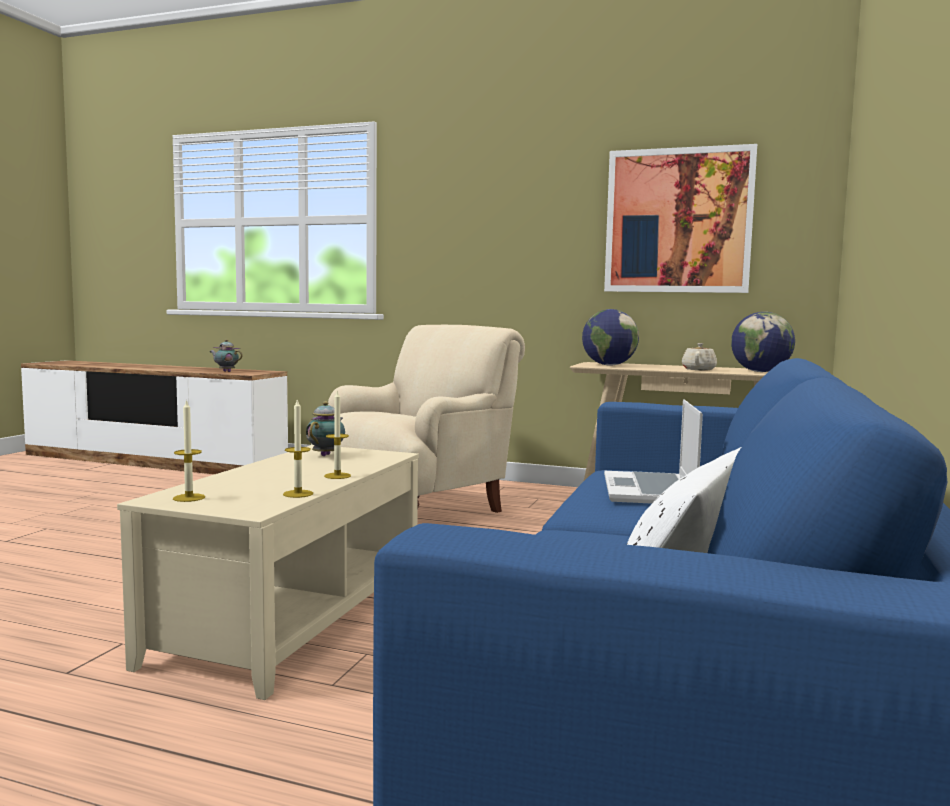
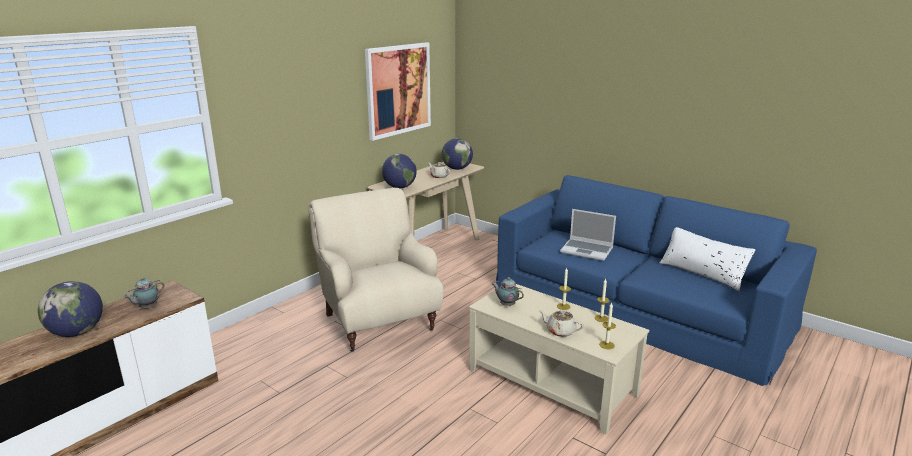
camera: 70 degrees left, 15 degrees up
(179, 368) = (77, 332): none -> globe
(240, 476) = (560, 331): none -> beige teapot

